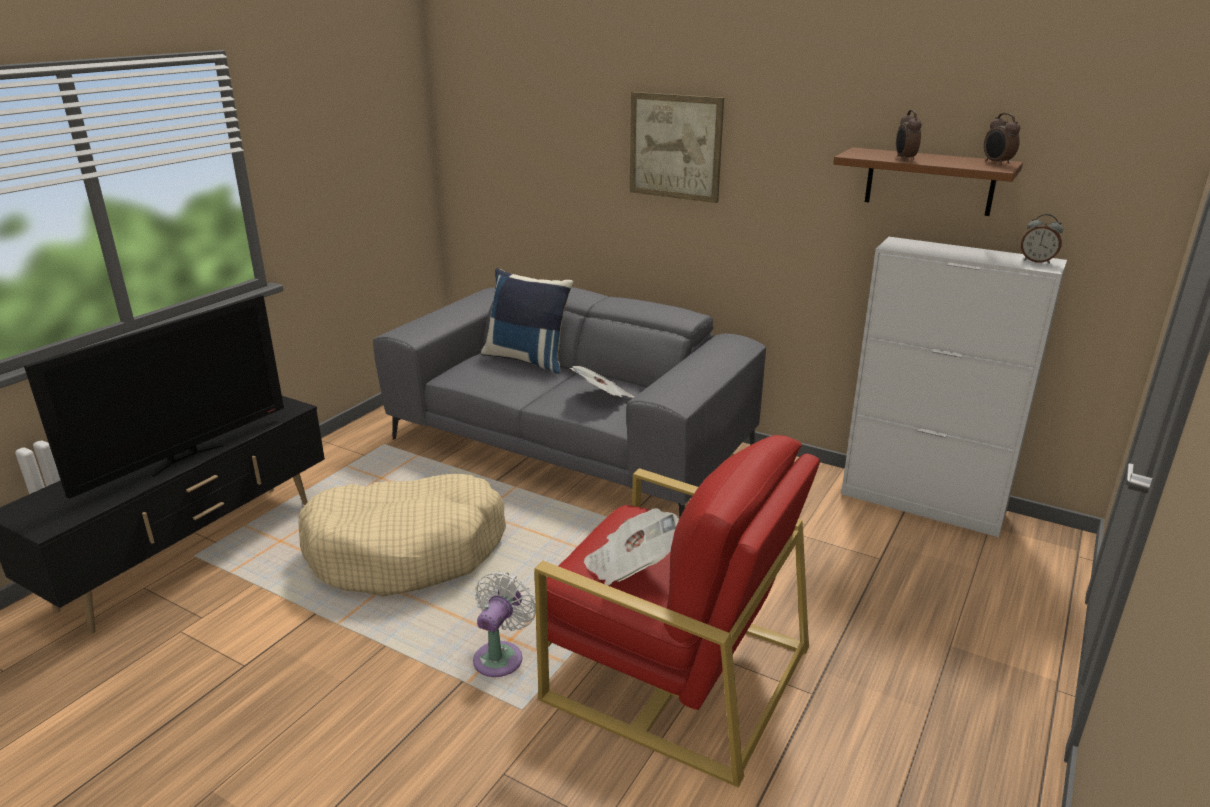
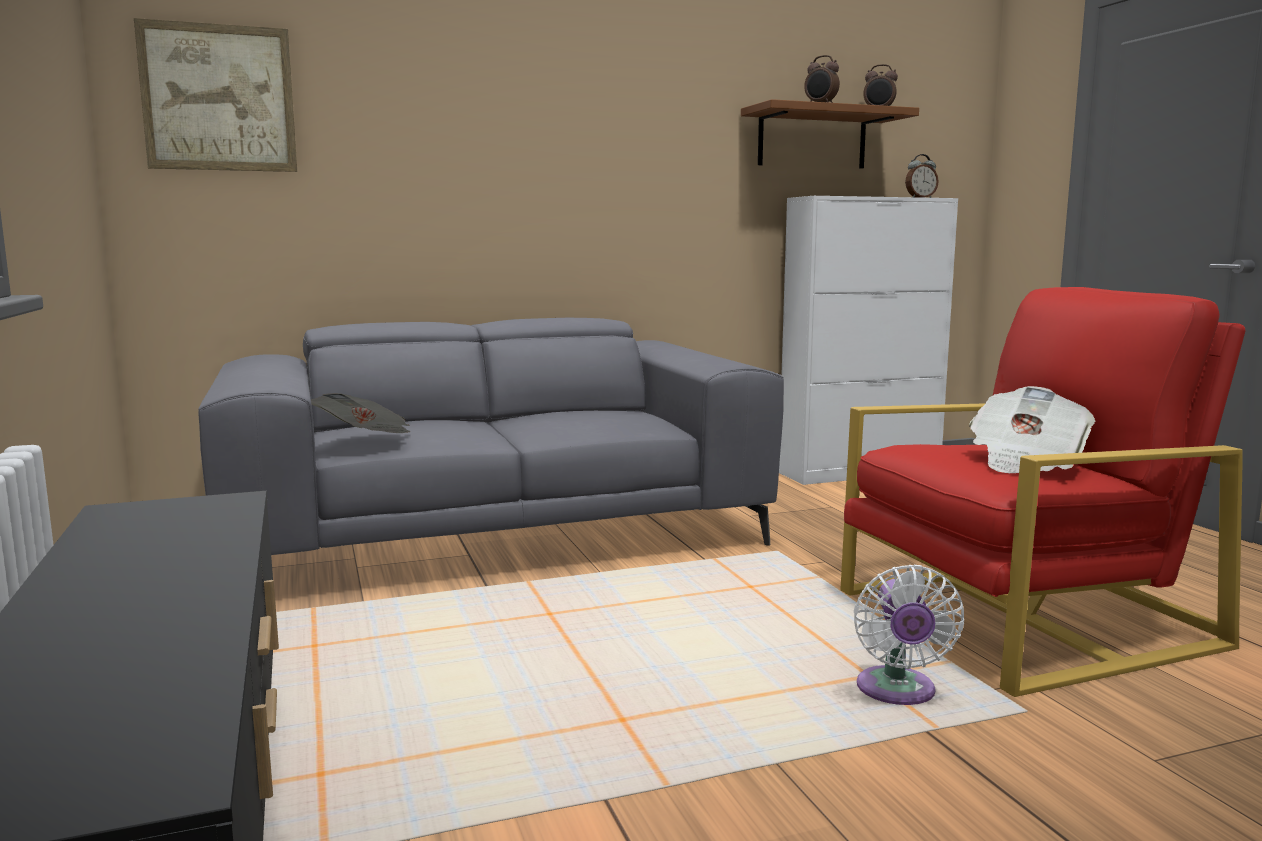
camera: 50 degrees left, 15 degrees down
(185, 458) = (197, 590): television -> none
(407, 550) = (551, 681): beige dog bed -> none
(501, 656) = (897, 692): white fan -> white fan turned 150 degrees counterclockwise
(528, 359) = (409, 421): blue pillow -> none
(603, 398) = (593, 419): newspaper -> newspaper (366, 441)
(675, 147) = (540, 116): picture -> picture (219, 98)

